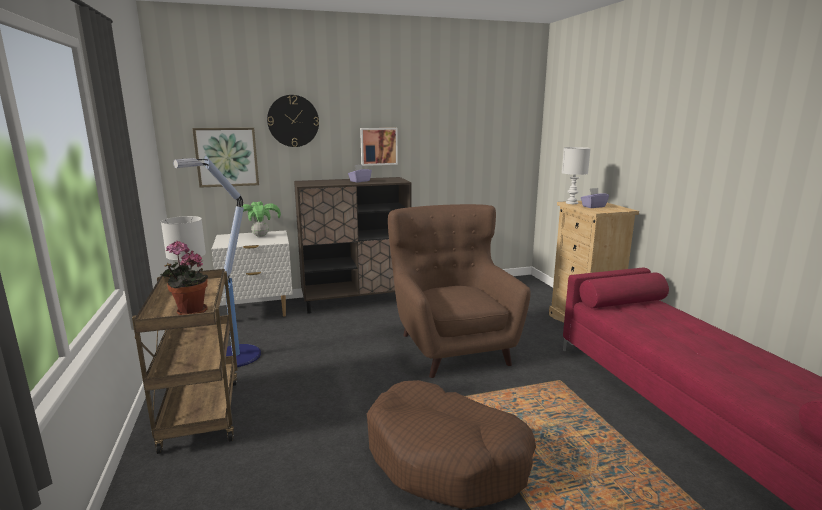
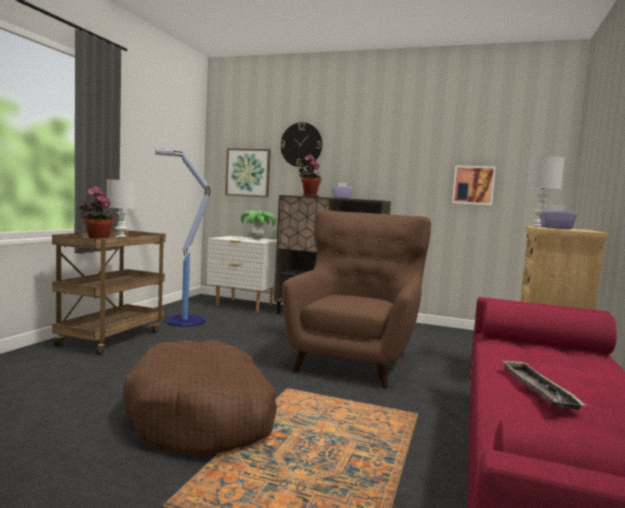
camera: 35 degrees right, 10 degrees down
(326, 183) = (308, 196): none -> potted plant
(378, 146) = (374, 170): picture -> picture (473, 185)
(699, 350) = (537, 389): none -> tray

